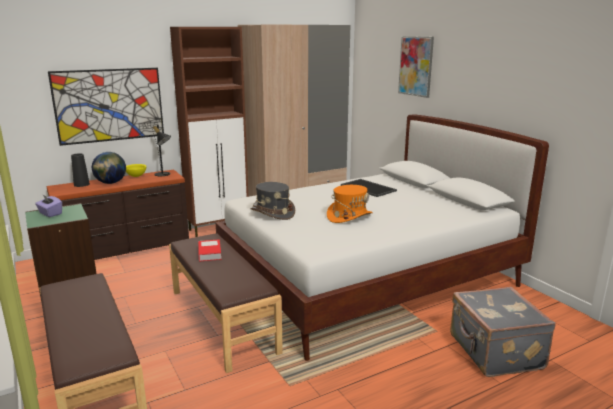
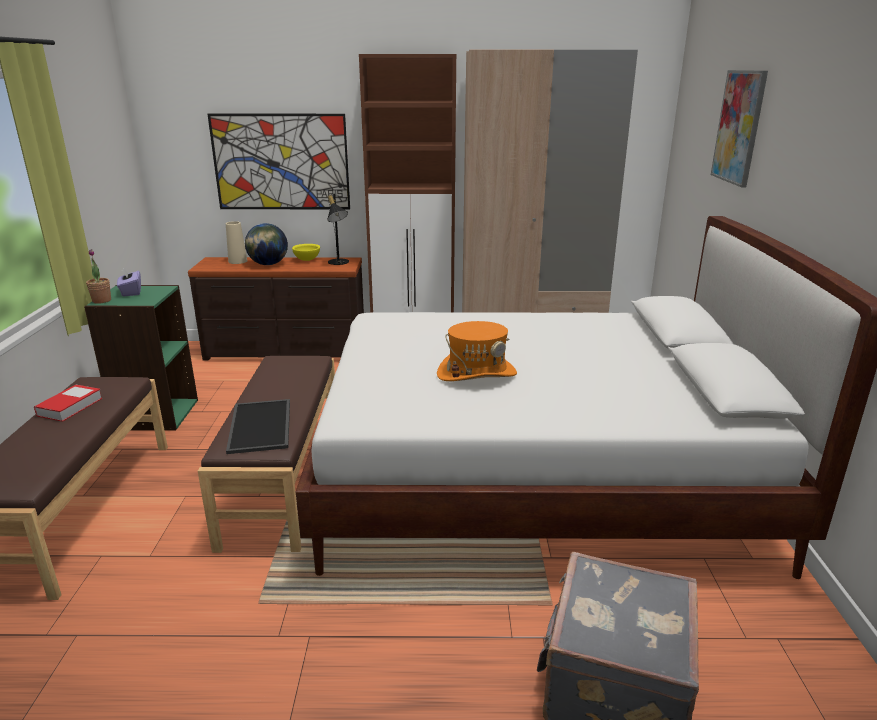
camera: 30 degrees right, 5 degrees up
(36, 223) = (102, 300): none -> potted plant
(81, 184) = (238, 261): black vase -> beige vase
(209, 253) = (283, 382): book -> book (70, 407)
(272, 213) = (380, 344): grey hat -> none
(369, 188) = (577, 332): tray -> tray (262, 426)

